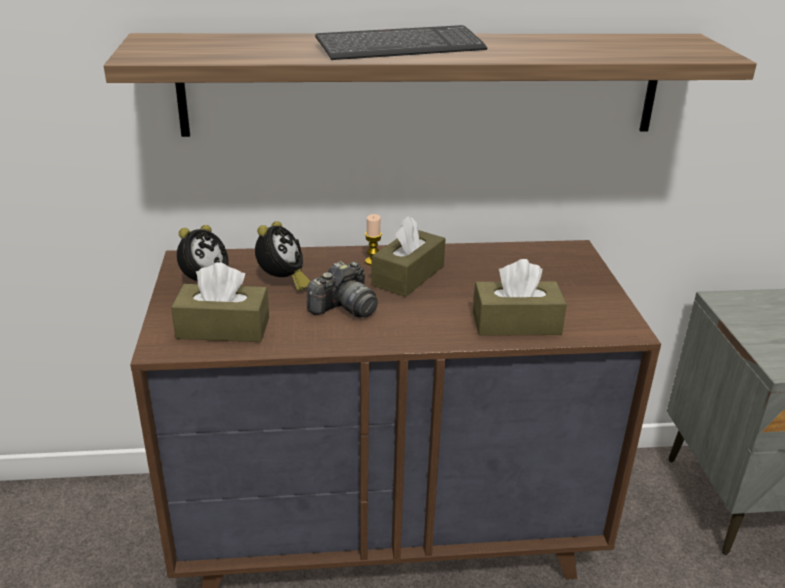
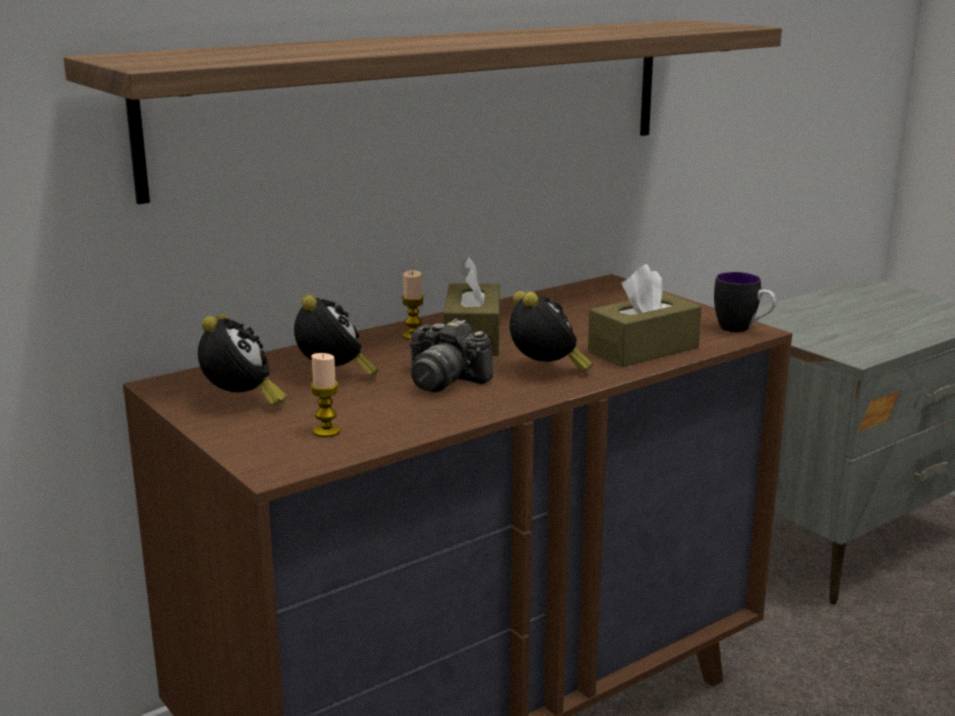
camera: 30 degrees left, 10 degrees down
(223, 328) = (326, 431): brown tissue box -> candle
(344, 308) = (444, 380): camera -> camera turned 105 degrees clockwise
(401, 47) = (440, 41): keyboard -> none
(420, 322) = (546, 372): none -> alarm clock
(621, 327) = (742, 329): none -> mug

